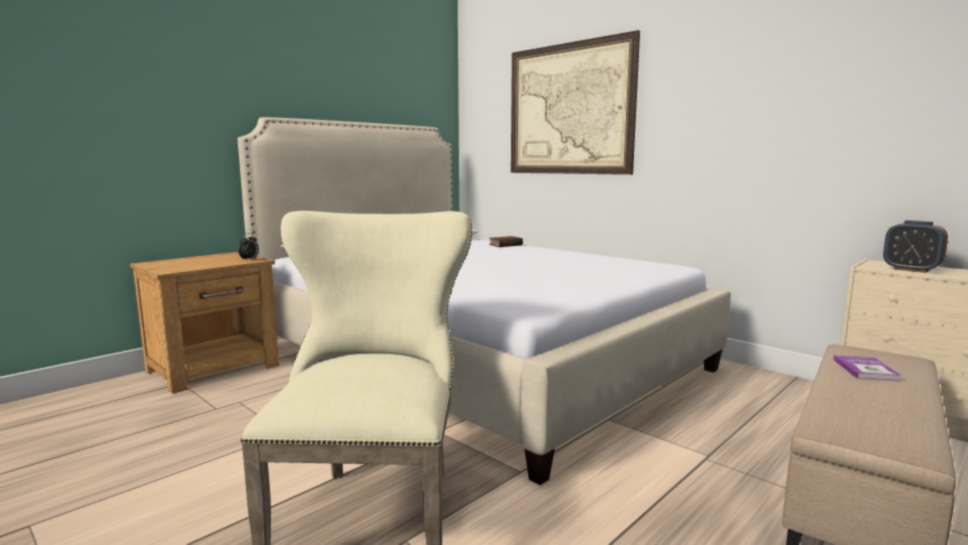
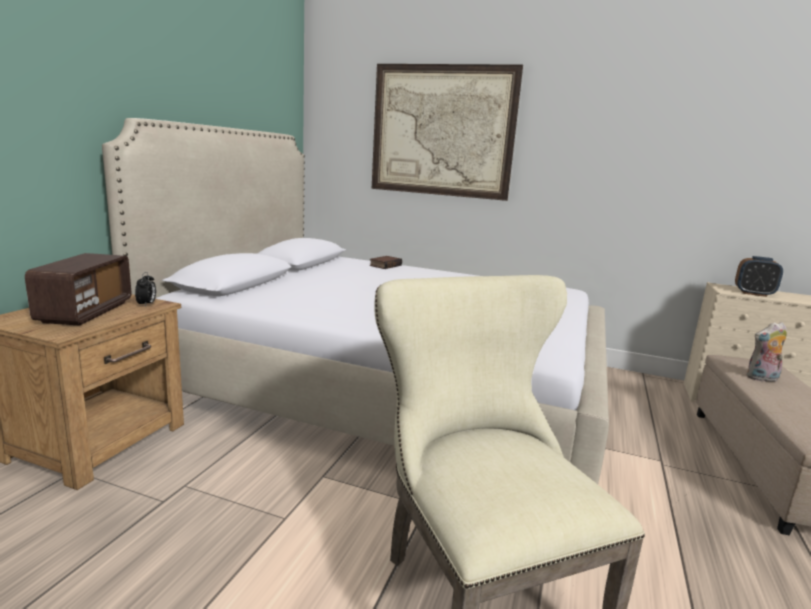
camera: 25 degrees left, 5 degrees up
(203, 262) = (86, 312): none -> radio
(865, 370) = (762, 379): book -> plush toy

